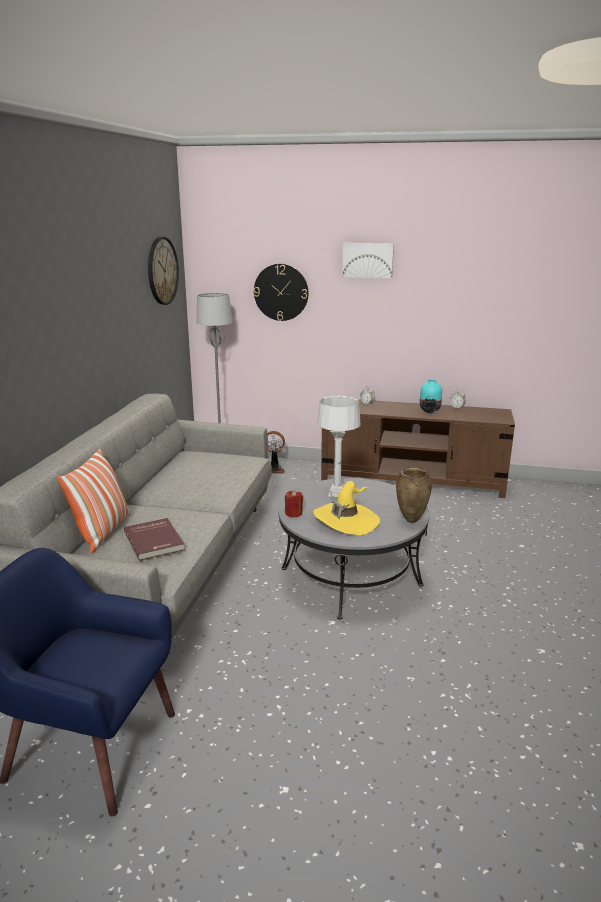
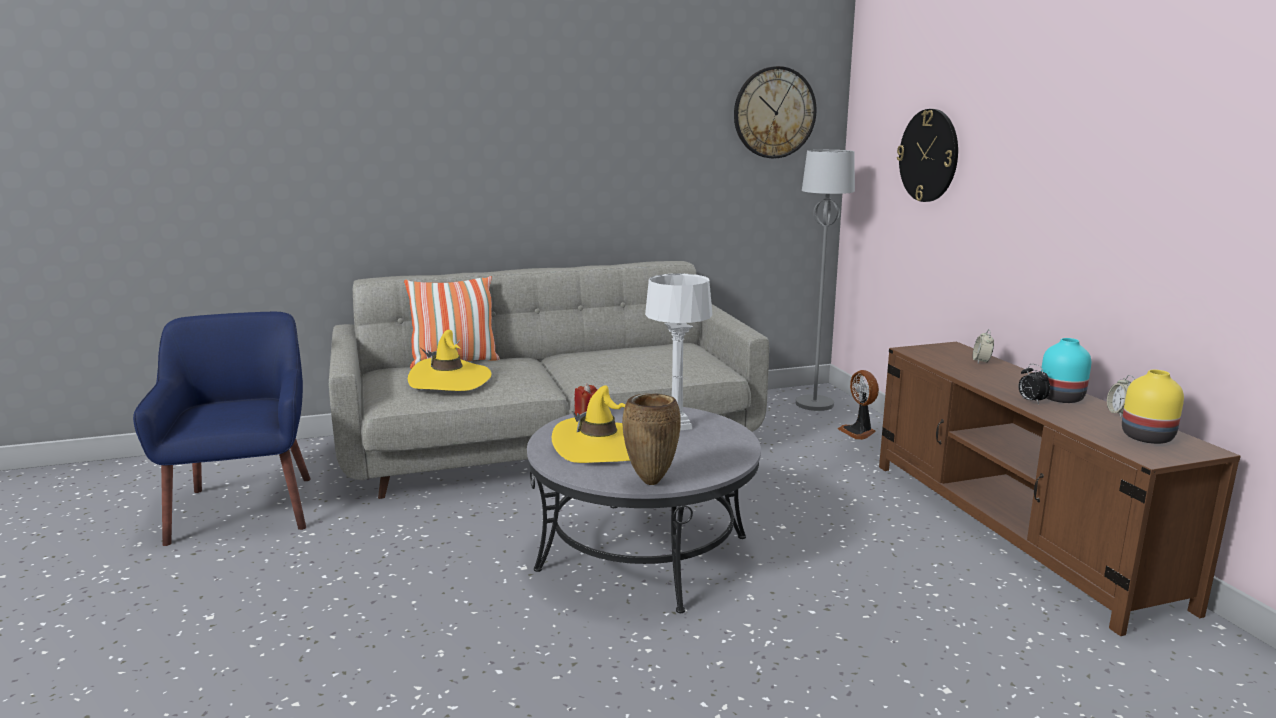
camera: 60 degrees right, 5 degrees down
(155, 541) = (450, 380): red book -> yellow hat
(368, 260) = (1036, 100): picture -> none
(484, 413) = (1146, 437): none -> yellow vase

